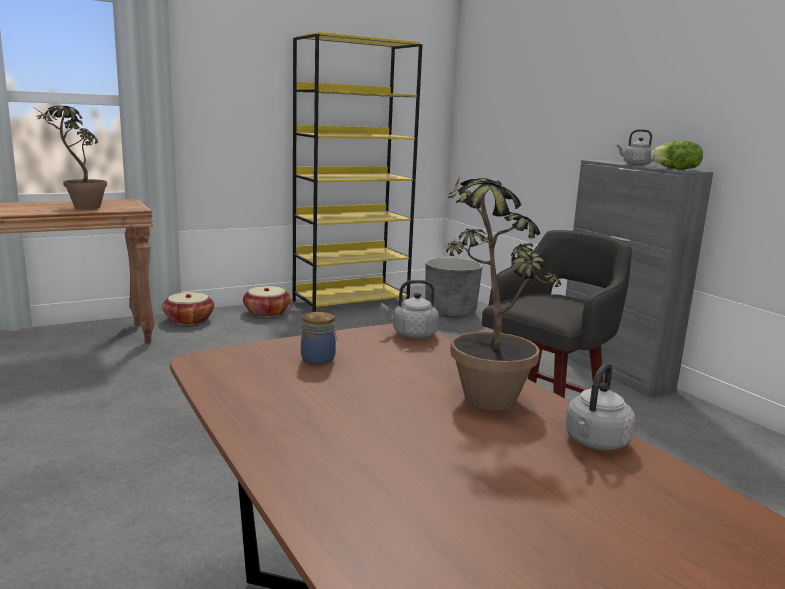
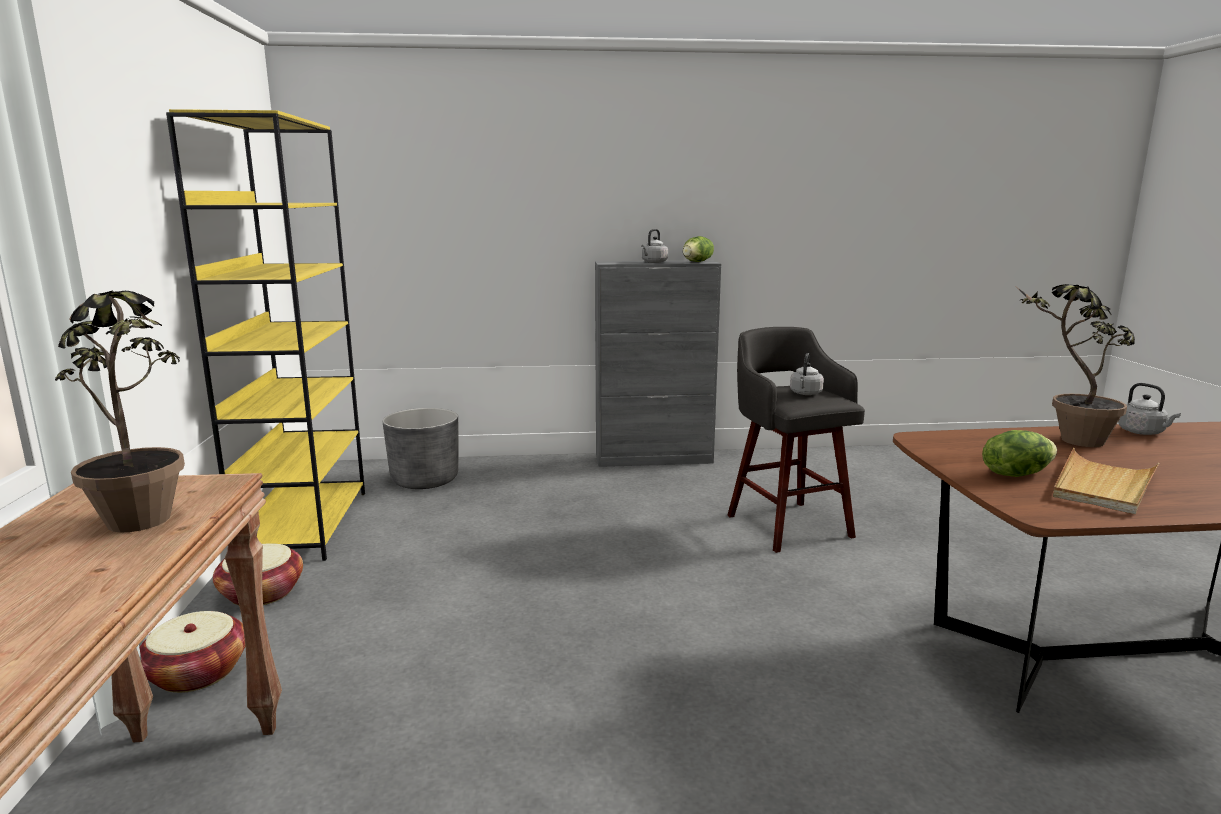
camera: 65 degrees left, 0 degrees up
(308, 392) = (1103, 485): none -> beige tray
(319, 359) = (1015, 474): jar -> lettuce
(412, 334) = (931, 438): grey kettle -> grey kettle (805, 393)

